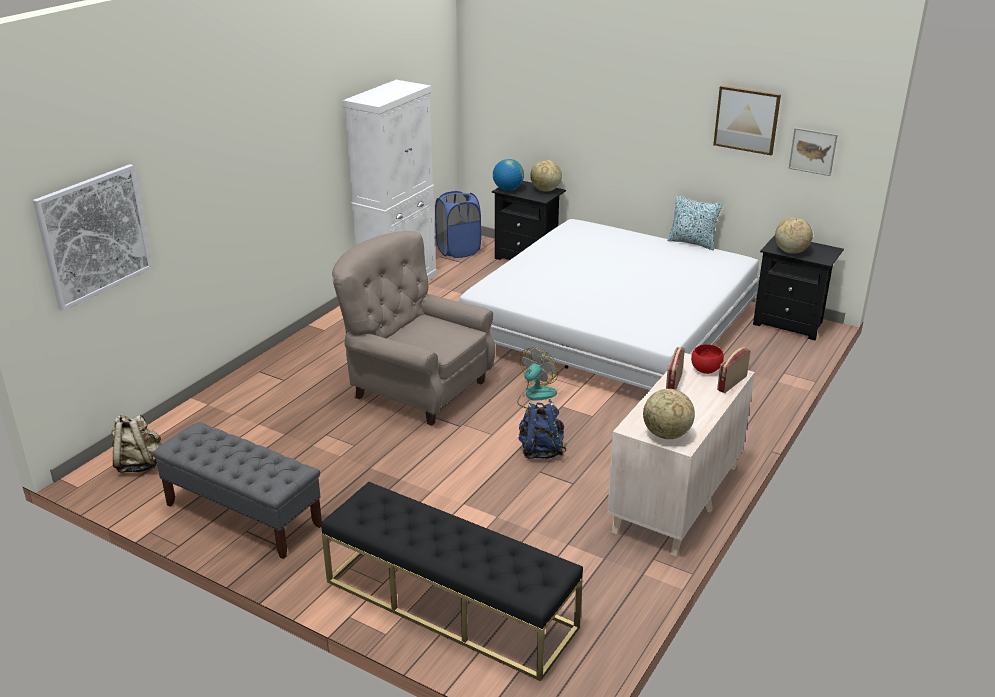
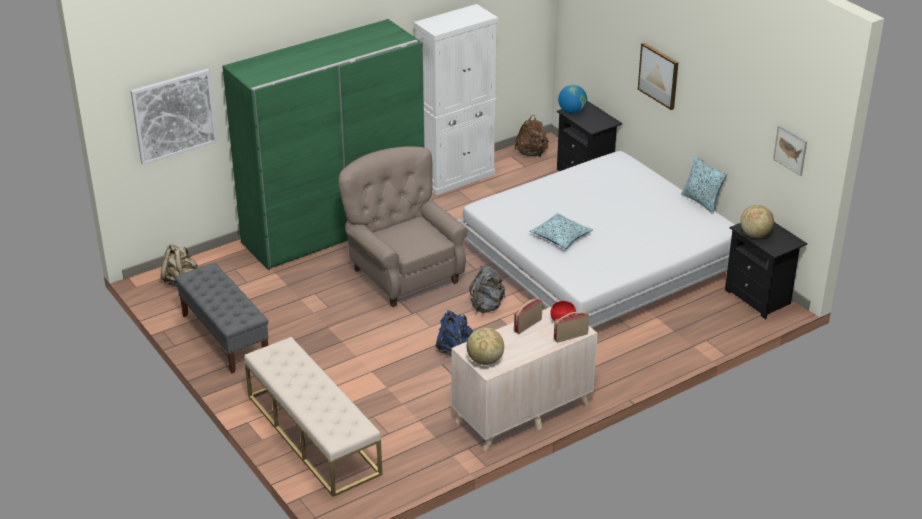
camera: 25 degrees right, 5 degrees up
(299, 361) = (334, 228): none -> green wardrobe
(449, 604) = (312, 434): black bench -> beige bench
(458, 250) = (532, 153): blue laundry basket -> brown backpack
(536, 397) = (487, 306): fan -> grey backpack
(545, 190) = (603, 120): globe -> none
(590, 301) = (561, 236): none -> pillow
(747, 119) = (747, 106): picture -> picture (659, 75)

